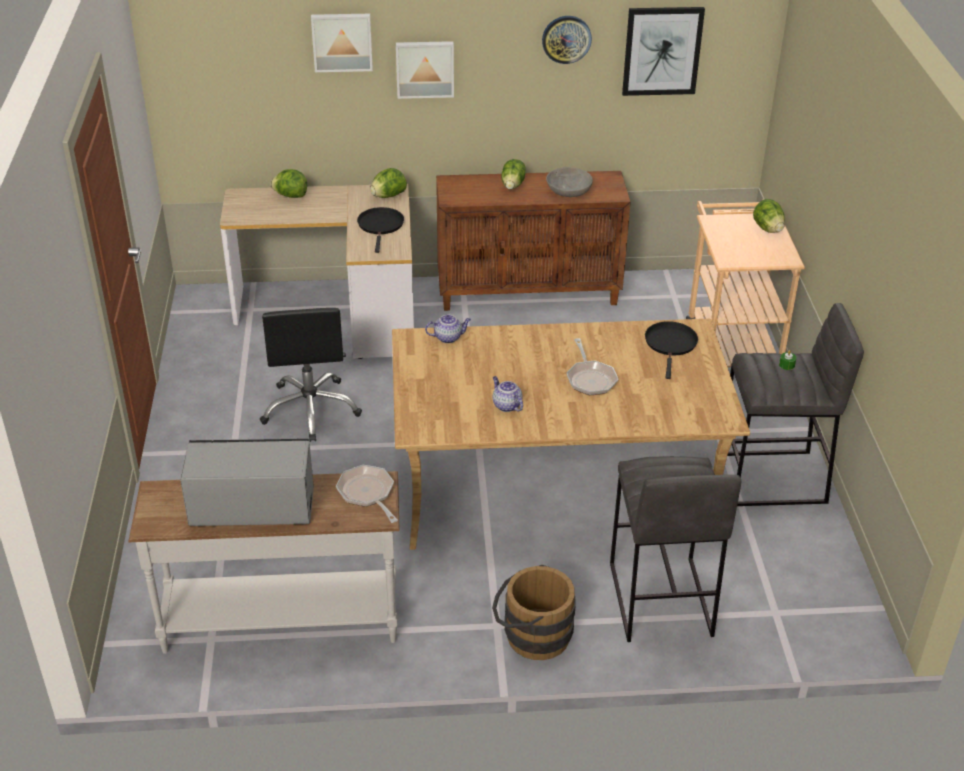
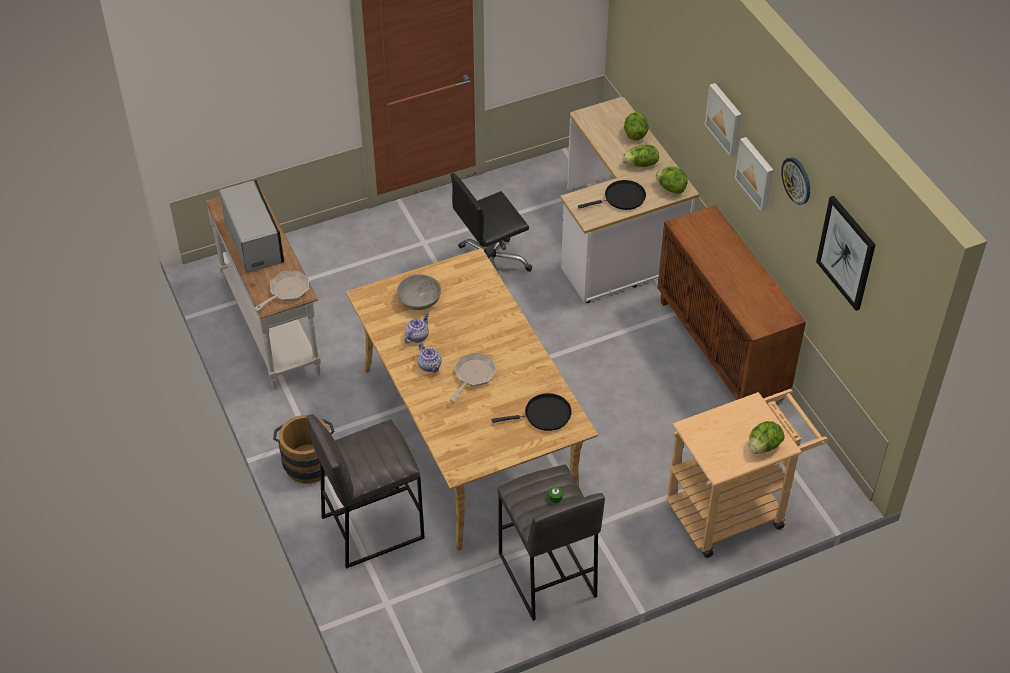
camera: 70 degrees right, 10 degrees up
(342, 41) = (692, 53): picture -> picture (756, 173)
(448, 337) = (485, 281): teapot -> teapot (430, 366)
(513, 185) = (730, 256): lettuce -> lettuce (641, 164)
(568, 191) = (742, 295): grey bowl -> grey bowl (419, 299)
(590, 379) = (473, 376): frying pan -> frying pan turned 150 degrees clockwise

